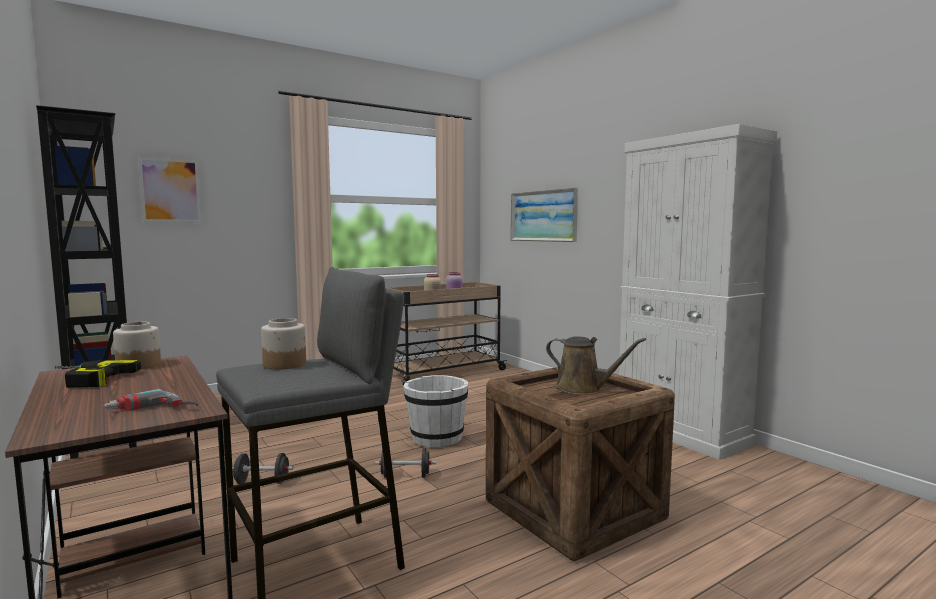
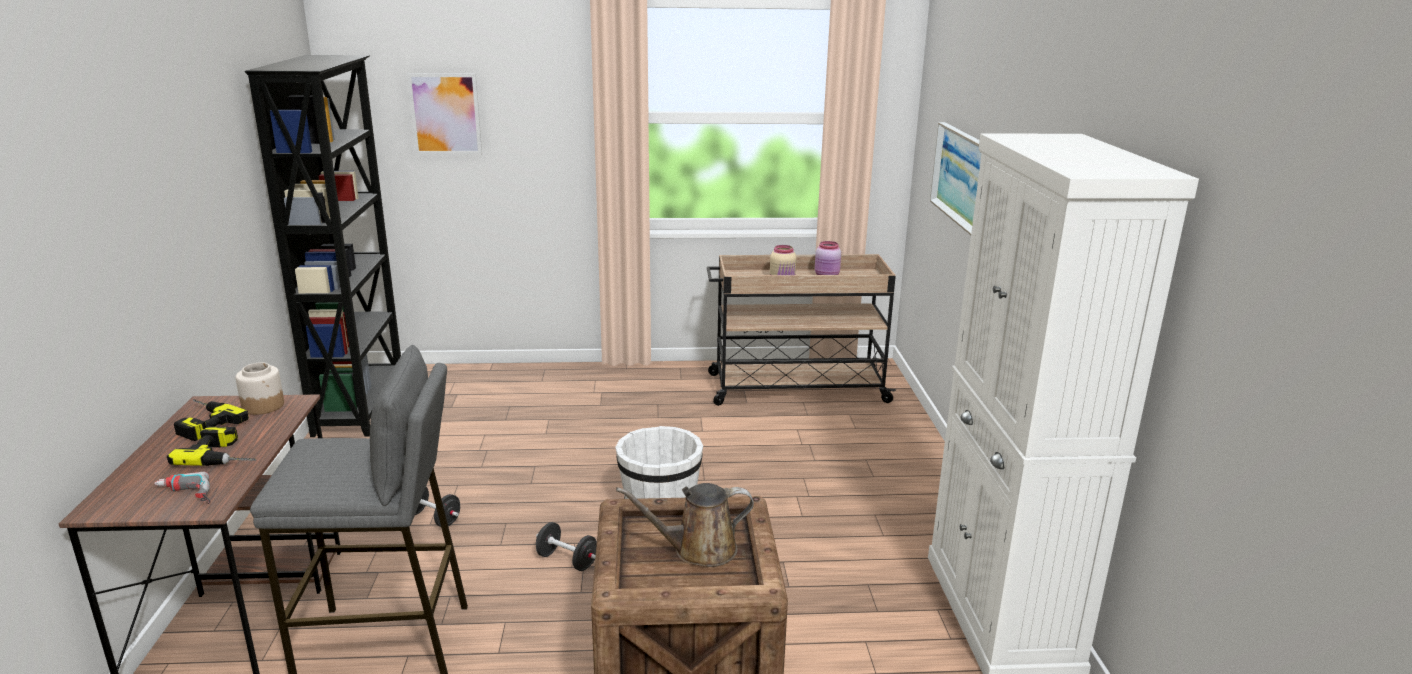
camera: 30 degrees right, 15 degrees up
(151, 387) = (226, 454): none -> power drill
(285, 364) = (343, 452): jar -> none
(583, 389) = (698, 550): brown watering can -> brown watering can turned 105 degrees clockwise

